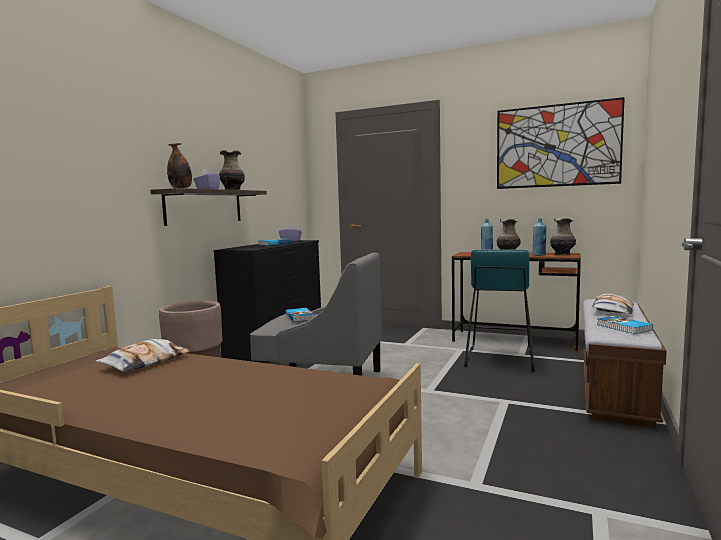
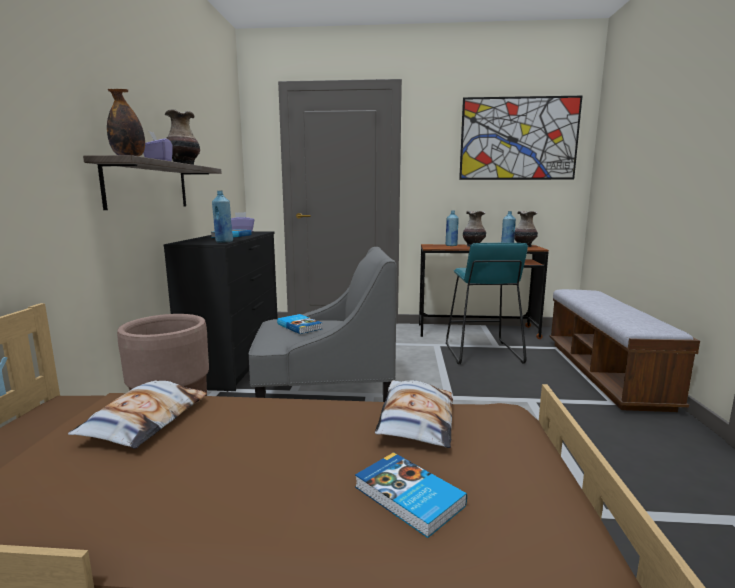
camera: 20 degrees left, 5 degrees up
(257, 248) = (224, 242): none -> blue bottle
(612, 310) = (599, 300): pillow -> pillow (415, 420)
(623, 327) = (640, 319): book -> book (408, 497)

